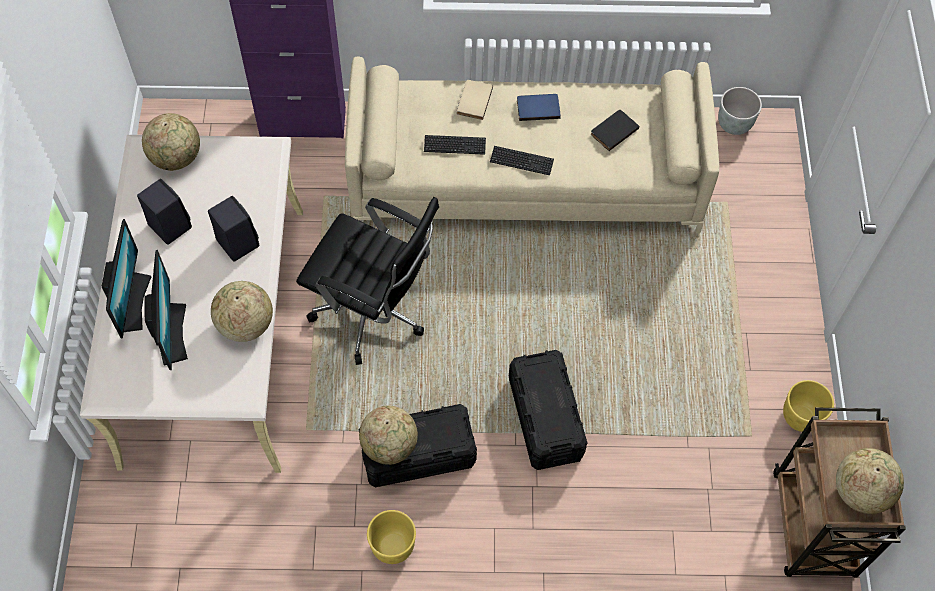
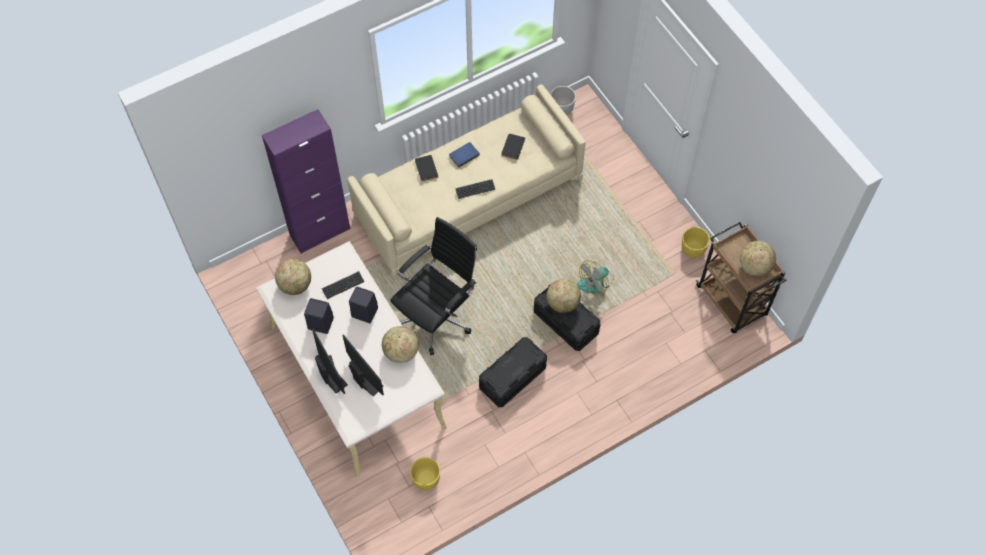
camera: 30 degrees left, 0 degrees up
(374, 314) = (437, 317): black office chair -> black office chair turned 45 degrees counterclockwise
(390, 445) = (502, 378): globe -> globe (563, 303)
(392, 547) = (531, 431): yellow planter -> yellow planter (426, 480)
(454, 145) = (433, 199): keyboard -> keyboard (343, 285)
(473, 100) = (425, 169): beige book -> black book
(626, 385) = (596, 282): none -> fan

